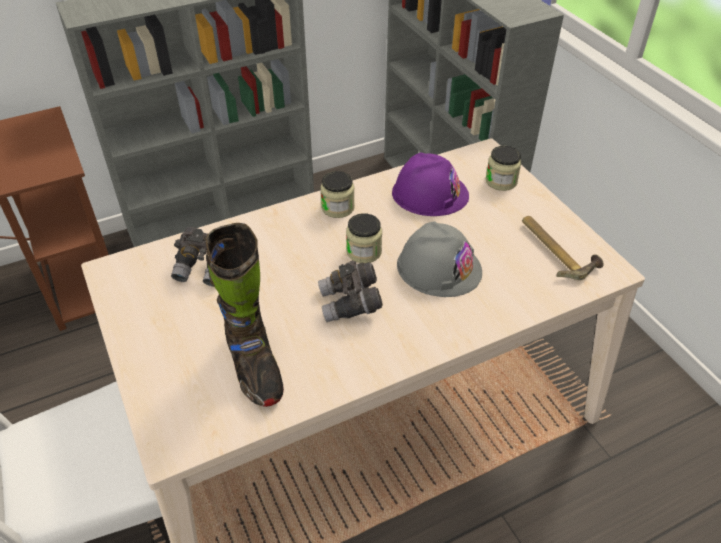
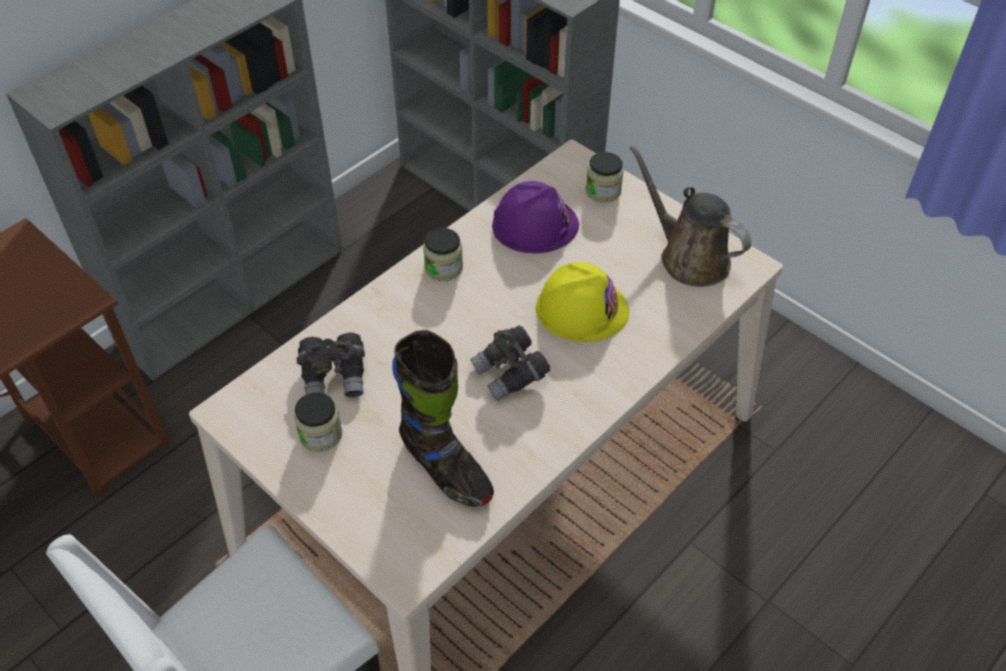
camera: 20 degrees left, 5 degrees up
(364, 252) = (496, 312): jar -> jar (320, 434)
(439, 267) = (581, 309): grey hard hat -> yellow hard hat
(556, 250) = (689, 257): hammer -> brown watering can

